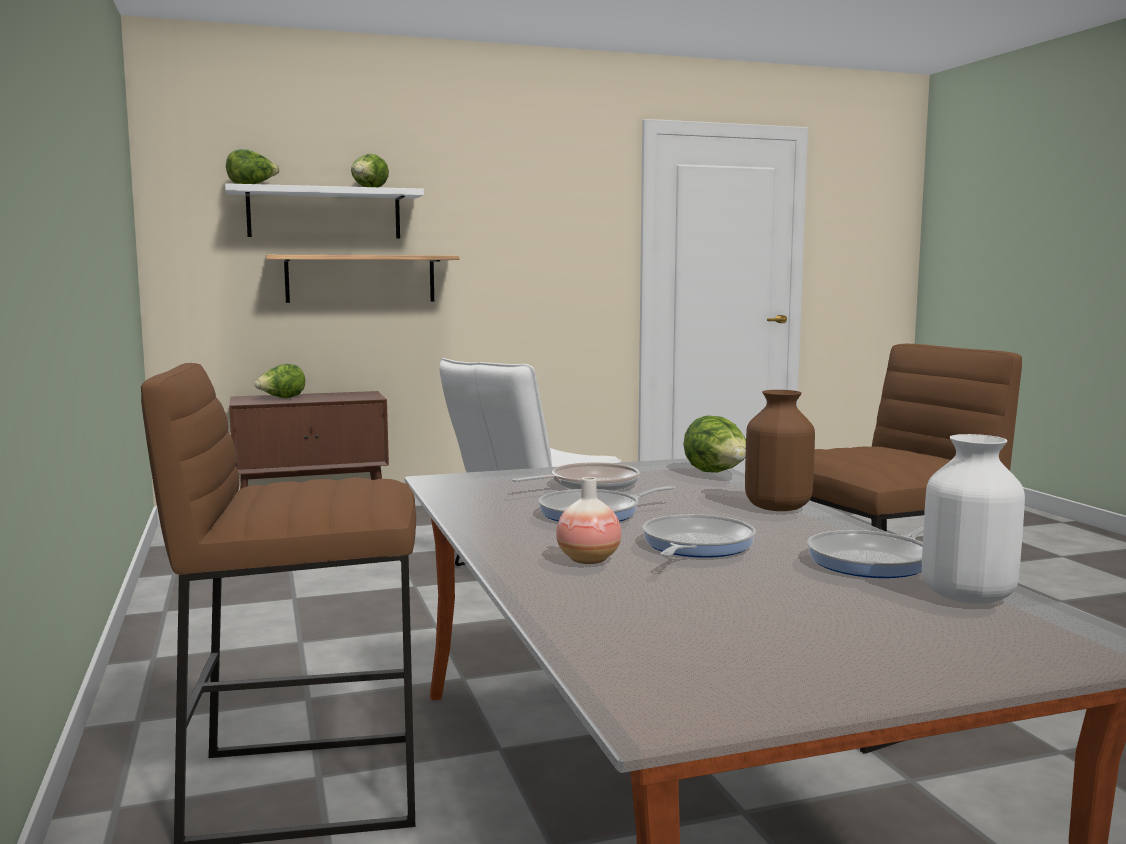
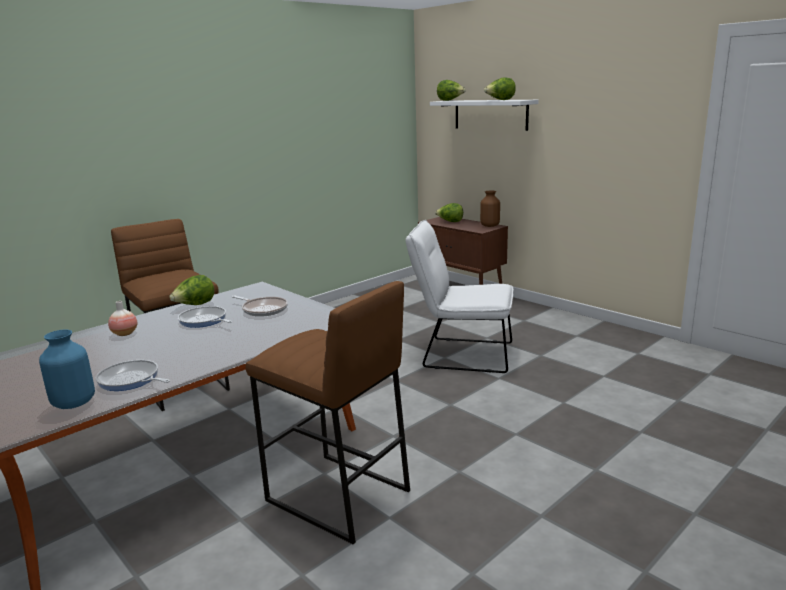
camera: 65 degrees right, 10 degrees up
(360, 279) = (506, 155): shelf -> none
(695, 545) = (151, 345): frying pan -> none
(717, 474) = (311, 327): lettuce -> lettuce (195, 305)
(777, 507) = (235, 349): brown vase -> brown vase (490, 225)
(966, 595) = (74, 402): white vase -> blue vase

